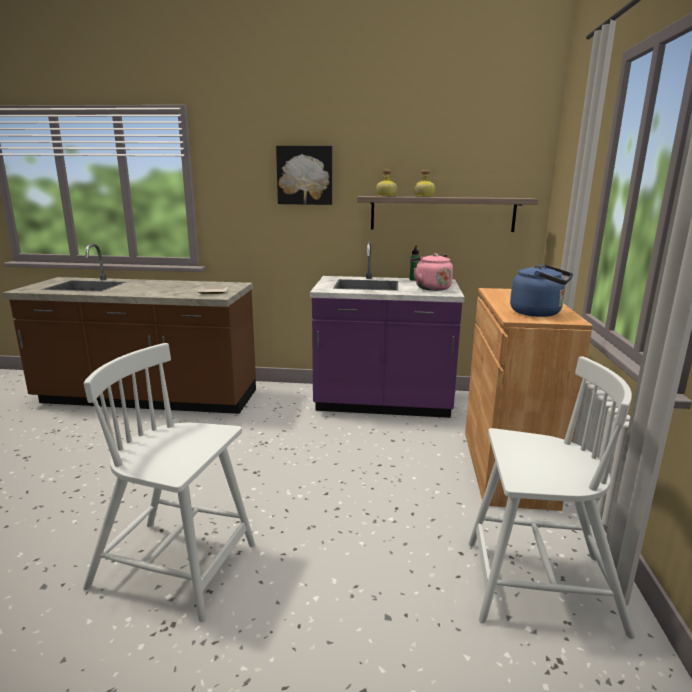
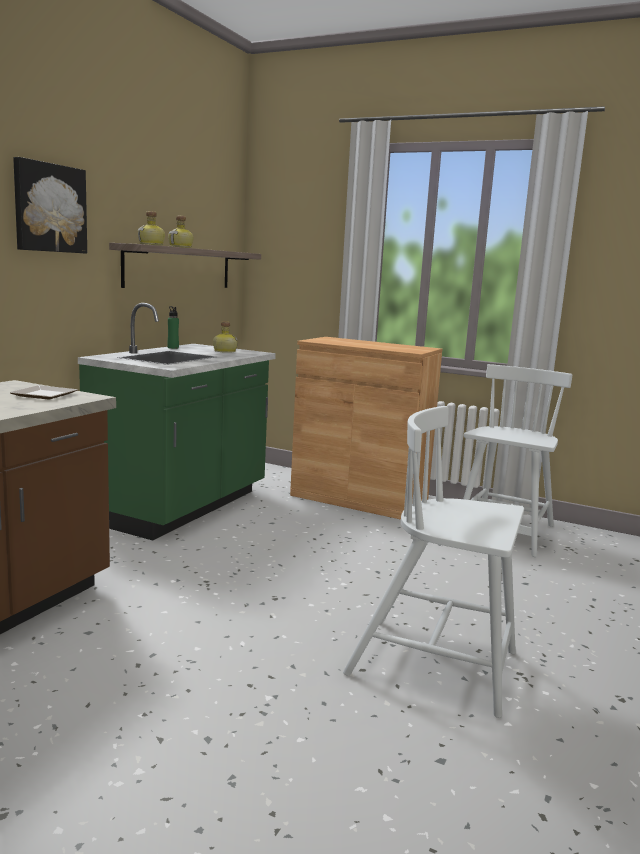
camera: 70 degrees left, 5 degrees down
(177, 567) = (436, 664): white chair -> white chair turned 75 degrees clockwise
(383, 404) = (182, 507): purple counter -> green counter
(431, 288) = (224, 351): pink kettle -> bottle
(539, 313) = (404, 347): blue kettle -> none

